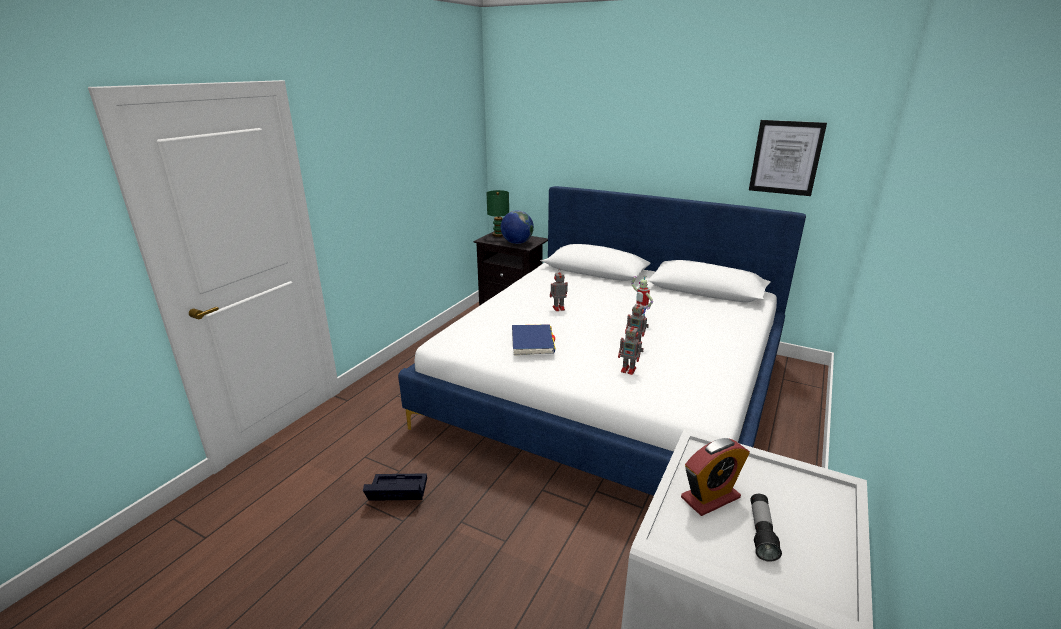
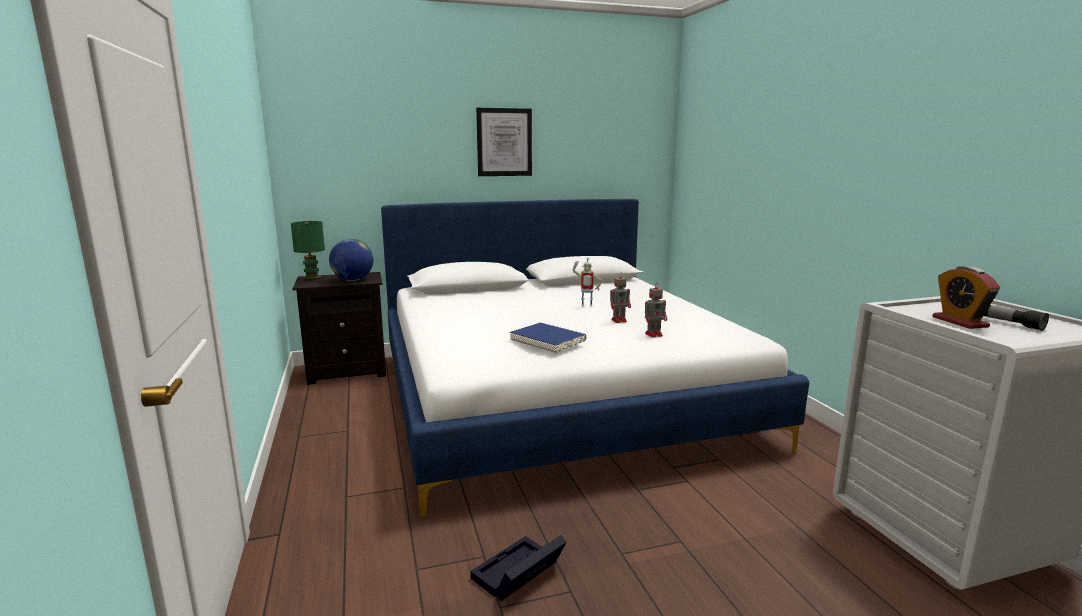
camera: 45 degrees left, 10 degrees down
(558, 308) = (505, 317): toy robot -> none
(710, 497) = (960, 322): alarm clock -> alarm clock turned 150 degrees clockwise
(786, 157) = (609, 153): picture -> picture (504, 142)

